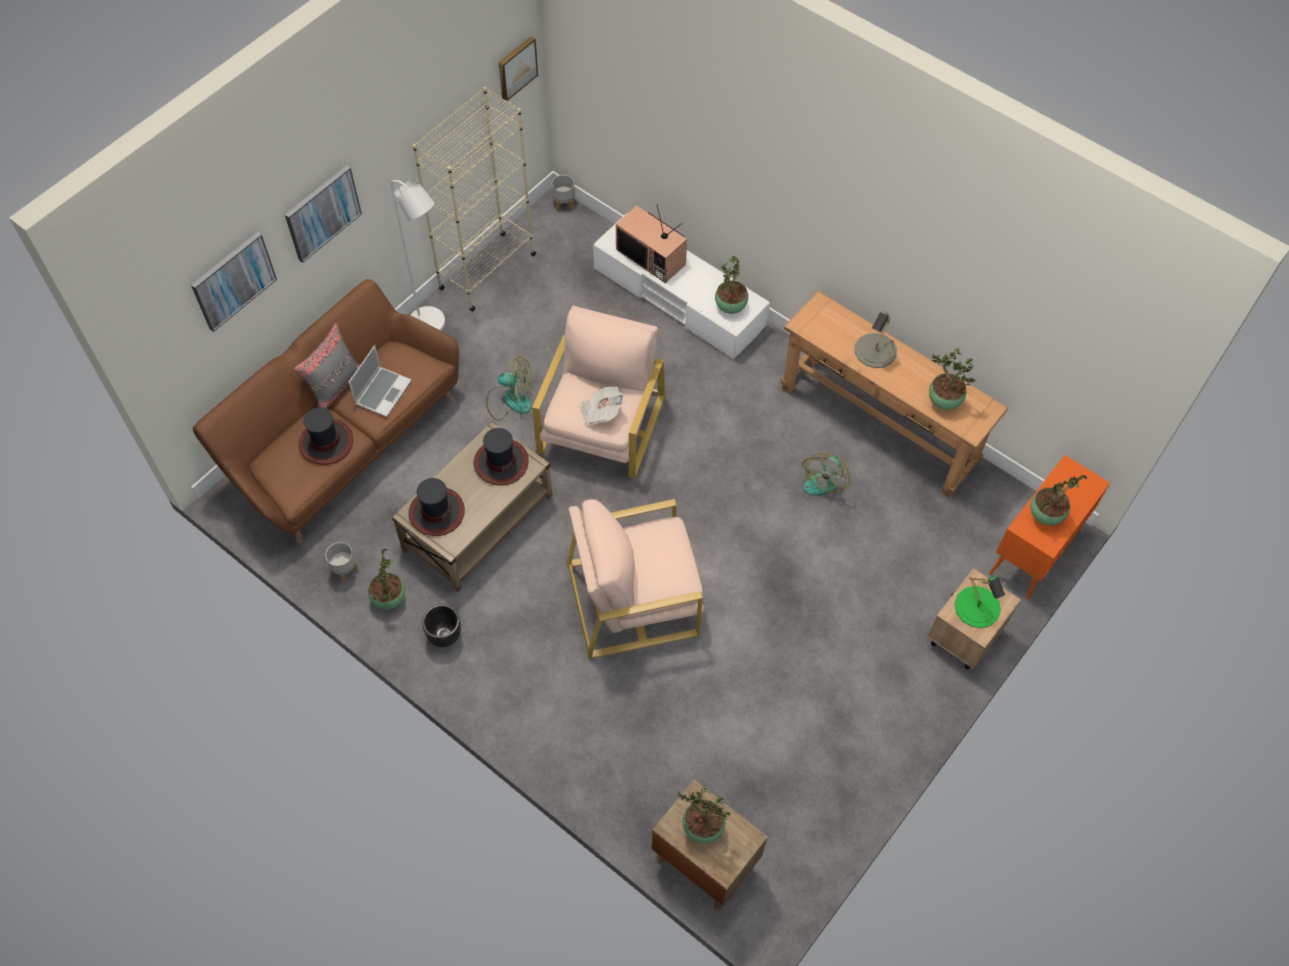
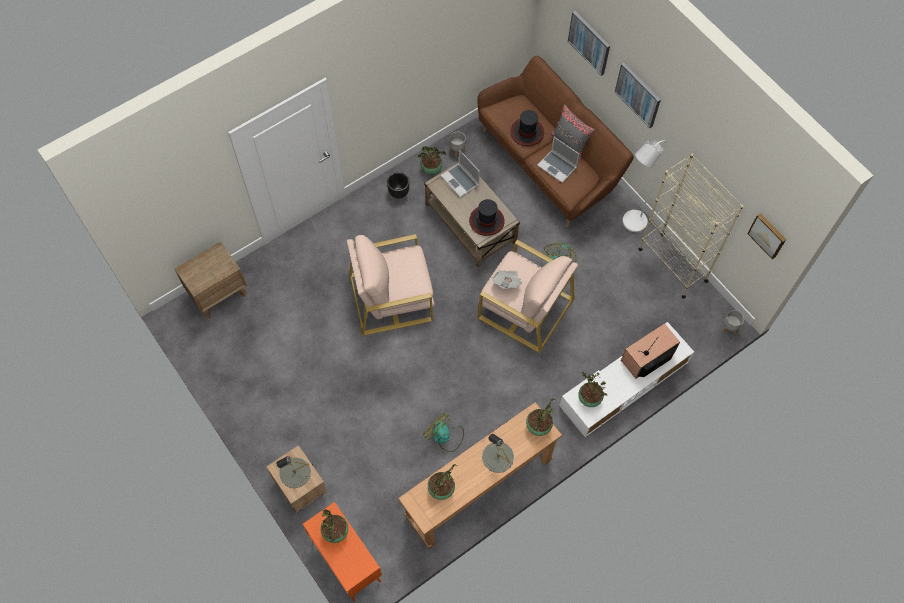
camera: 105 degrees right, 5 degrees up
(436, 512) = (460, 181): hat -> laptop
(634, 597) = (391, 297): beige armchair -> beige armchair turned 105 degrees counterclockwise
(701, 827) = (211, 265): potted plant -> potted plant (538, 426)
(977, 607) = (295, 473): green table lamp -> grey table lamp

